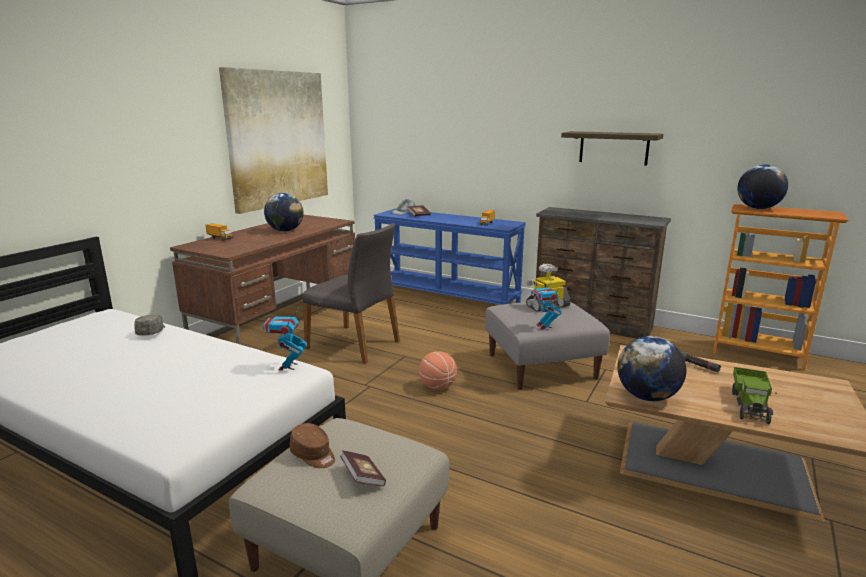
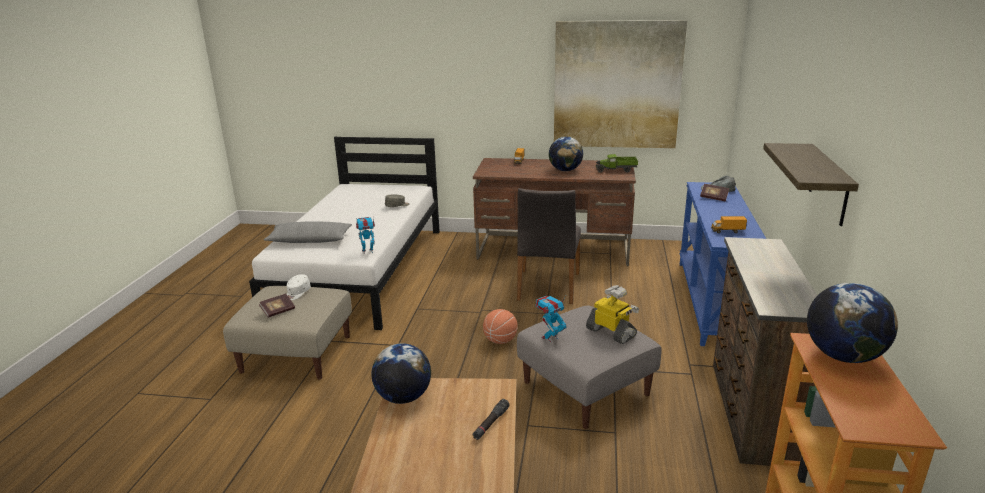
camera: 70 degrees right, 5 degrees up
(172, 407) = (310, 240): none -> grey pillow
(313, 455) = (297, 293): brown cap -> white cap
(750, 404) = (411, 458): toy truck -> toy truck (616, 170)

